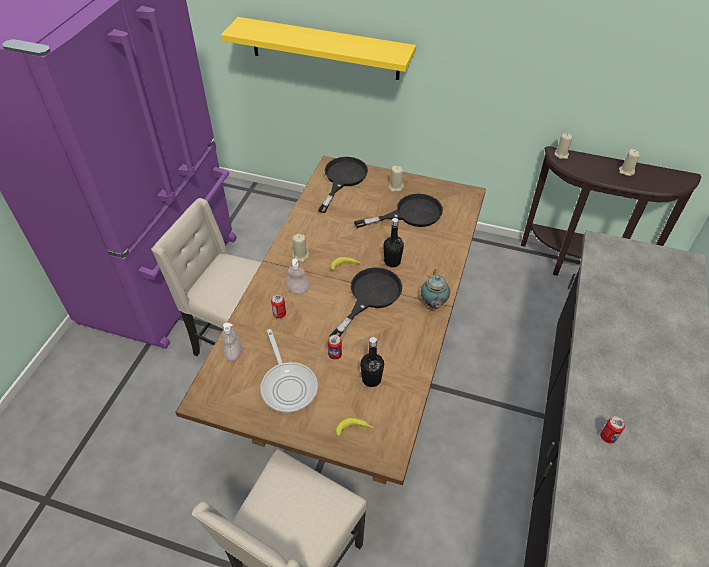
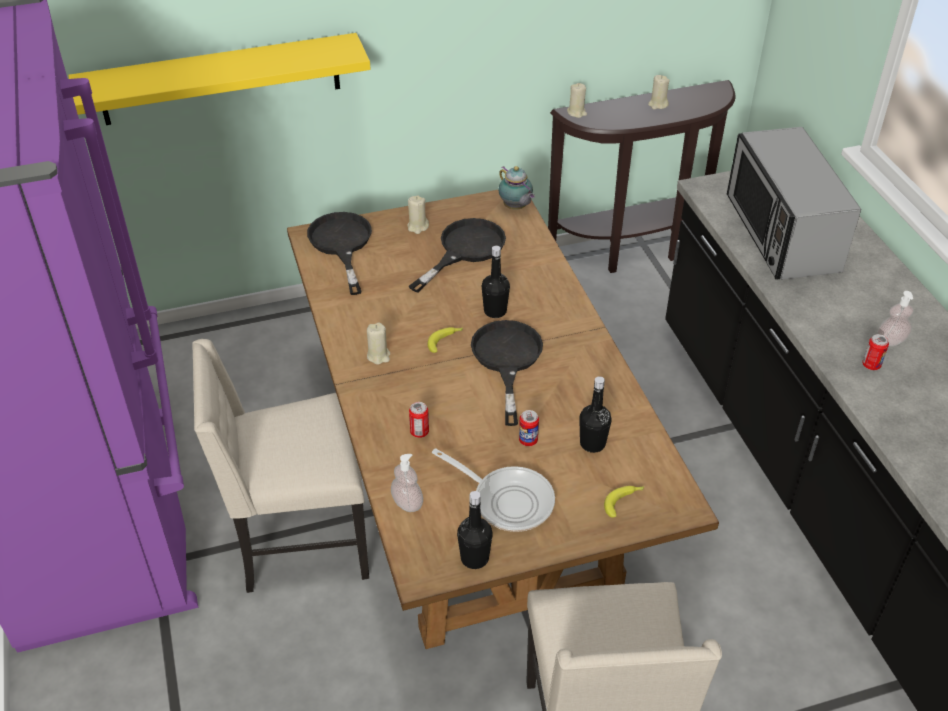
camera: 35 degrees left, 5 degrees down
(237, 409) = (474, 558): none -> black bottle
(298, 290) = (414, 395): soap dispenser -> soap dispenser (890, 341)
(433, 304) = (583, 334): teapot -> teapot (515, 208)
(629, 303) = (781, 234): none -> microwave

